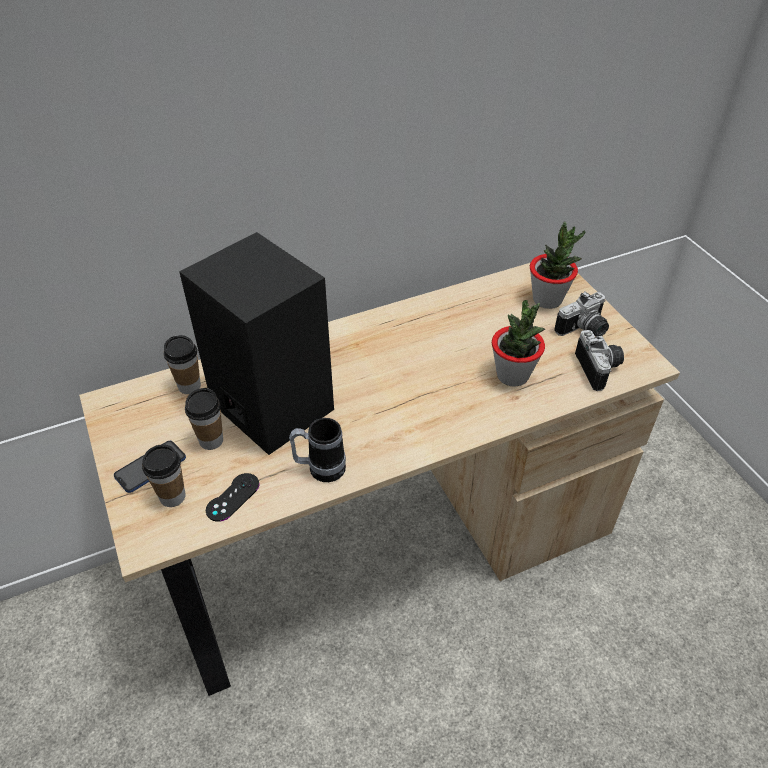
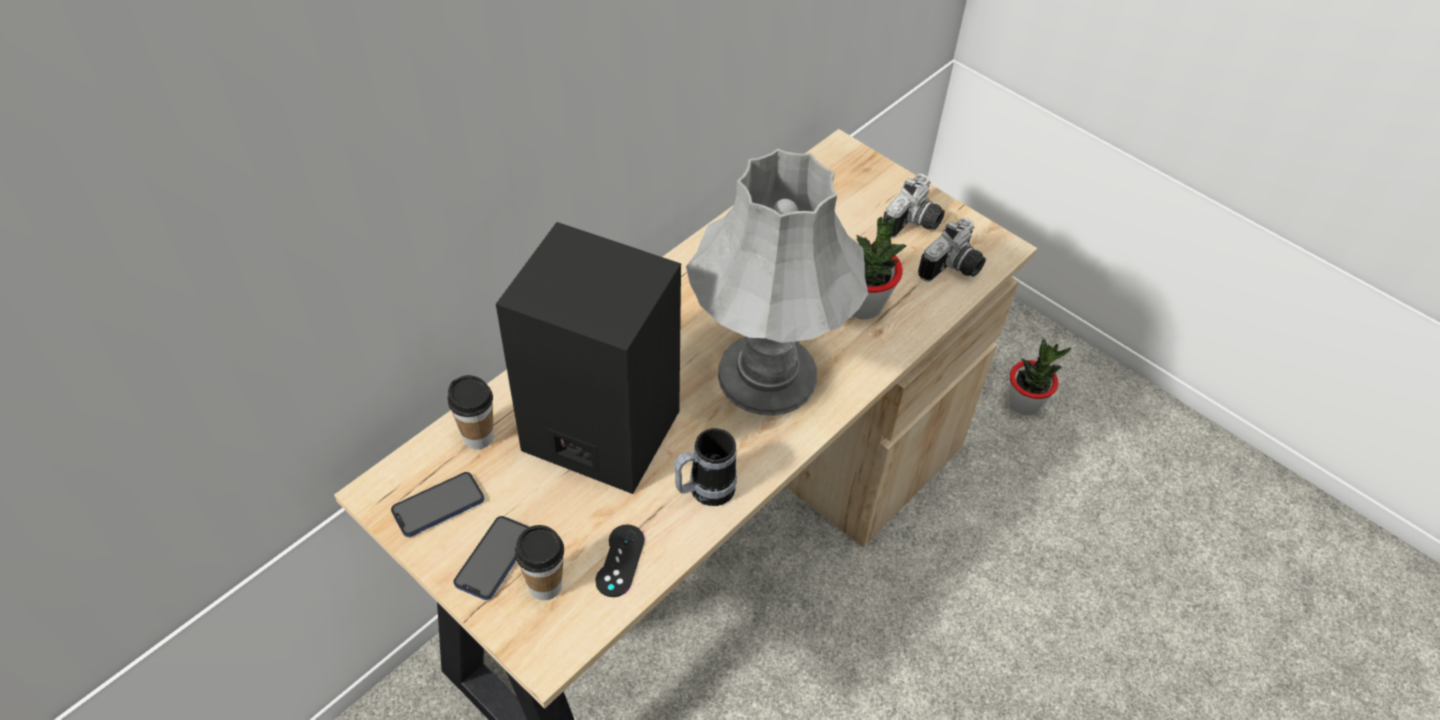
camera: 25 degrees left, 5 degrees up
(137, 421) = (438, 505): none -> phone
(211, 440) = (550, 499): cup -> none
(412, 404) = (767, 376): none -> grey table lamp
(547, 299) = (855, 194): potted plant -> potted plant (1024, 403)
(600, 369) = (954, 269): camera -> camera turned 75 degrees clockwise

